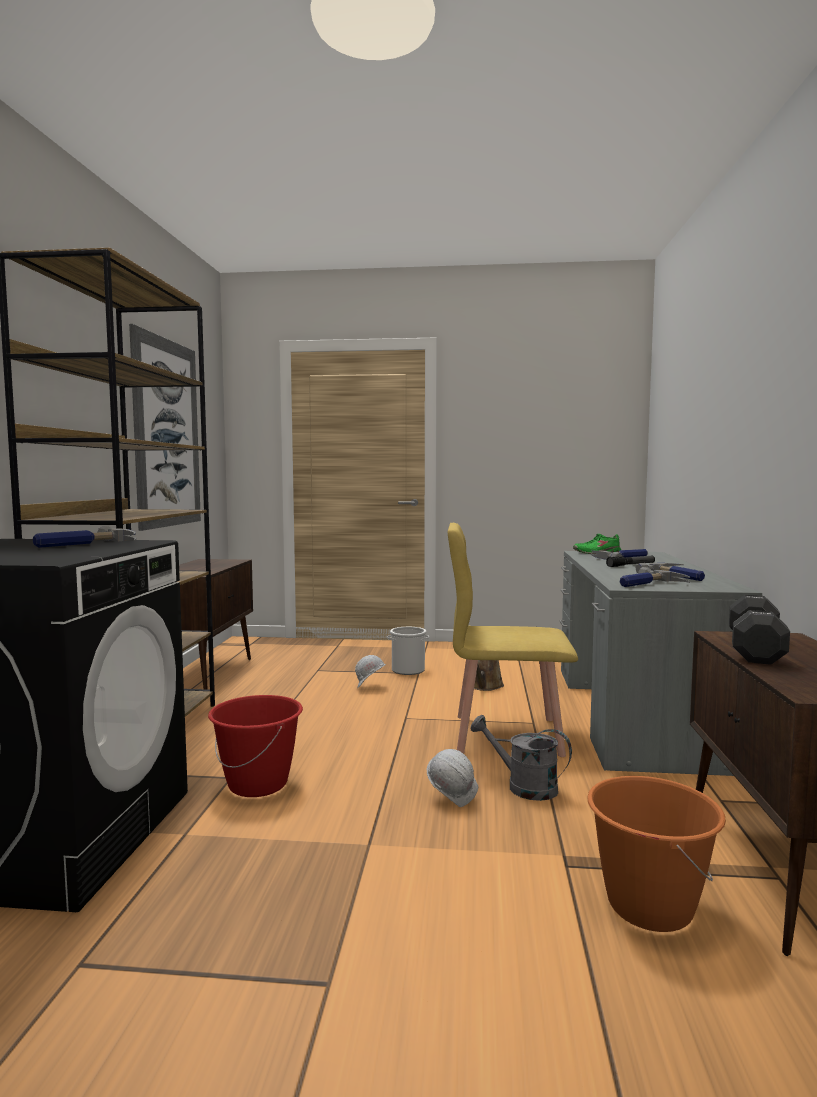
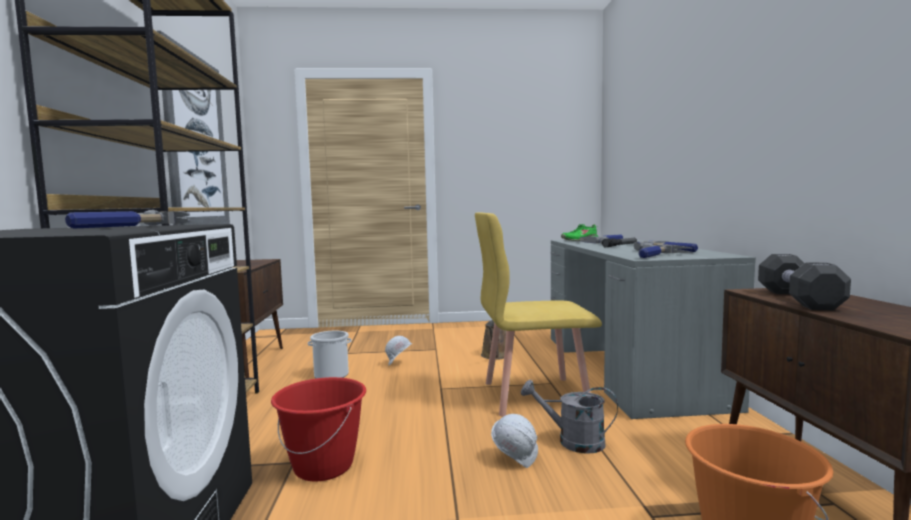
camera: 10 degrees left, 0 degrees up
(408, 670) = (426, 347): bucket -> bucket (331, 375)

